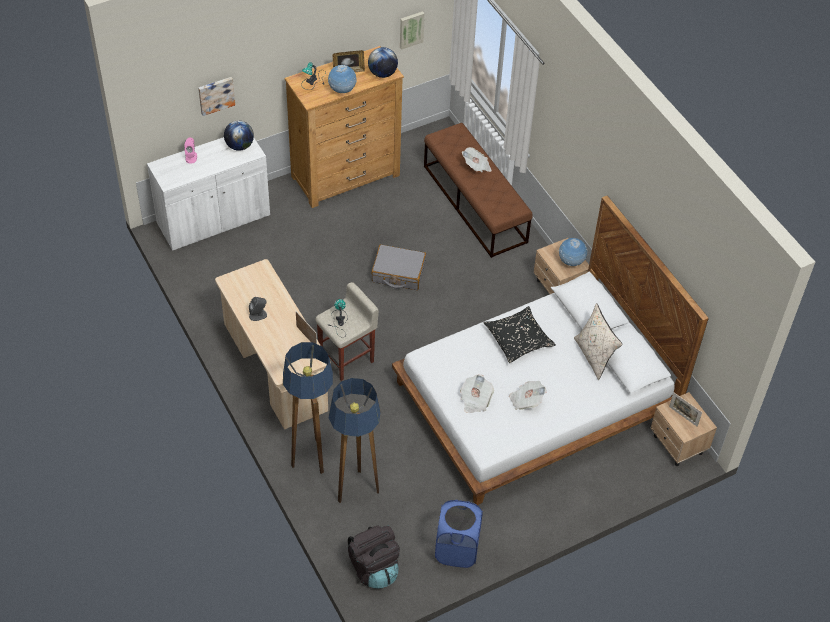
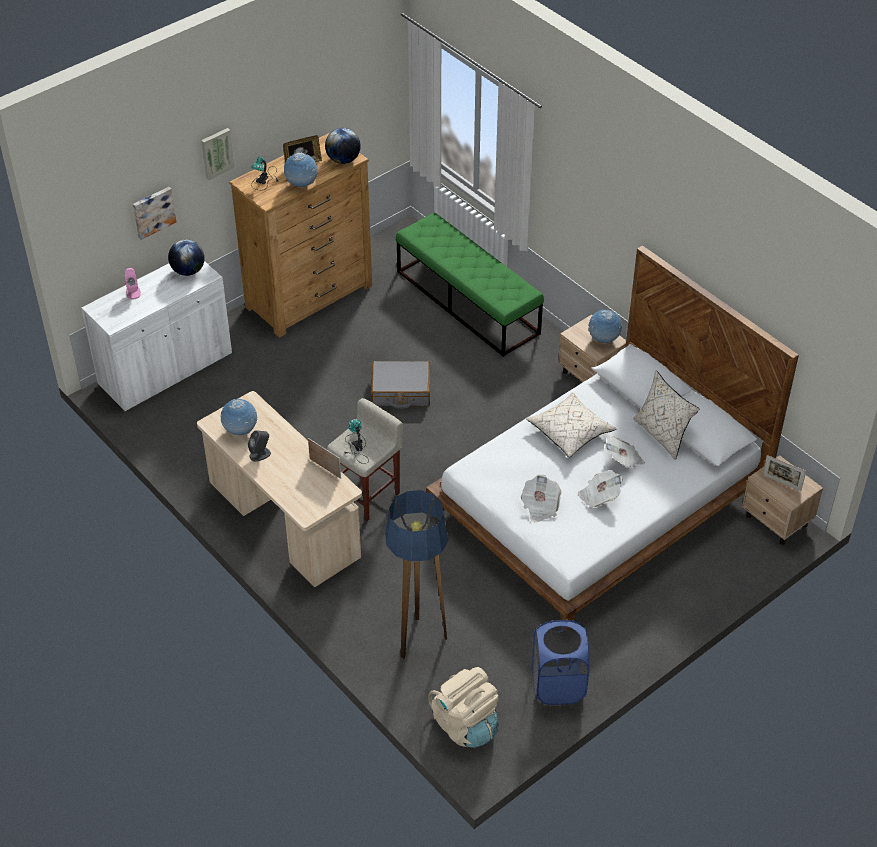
camera: 10 degrees left, 5 degrees down
(248, 292) = (240, 431): none -> globe
(311, 456) = (355, 611): floor lamp -> none
(374, 568) = (465, 725): black backpack -> beige backpack
(411, 29) = (362, 109): picture -> picture (216, 153)
(475, 204) = (468, 302): brown bench -> green bench
(476, 166) = (465, 255): newspaper -> newspaper (623, 460)
(518, 339) = (570, 432): black pillow -> beige pillow

